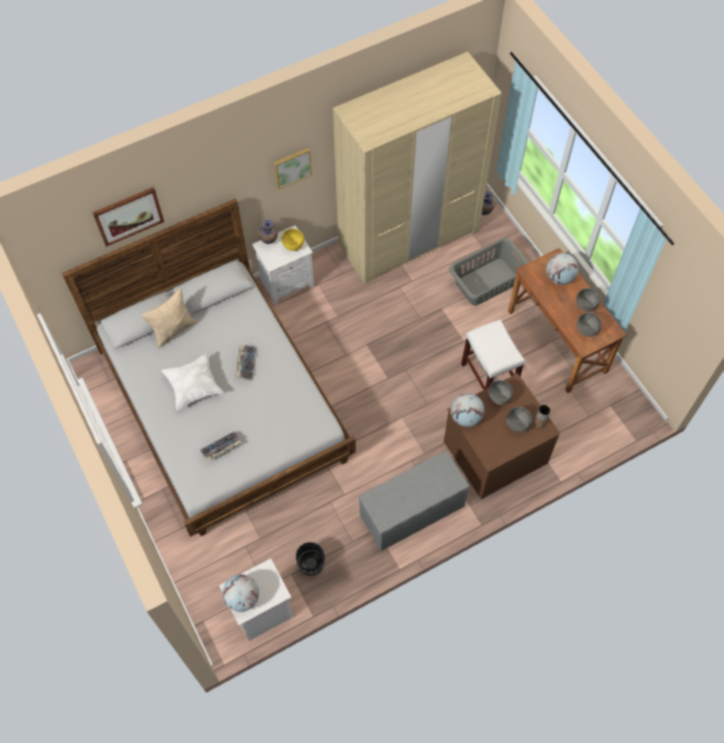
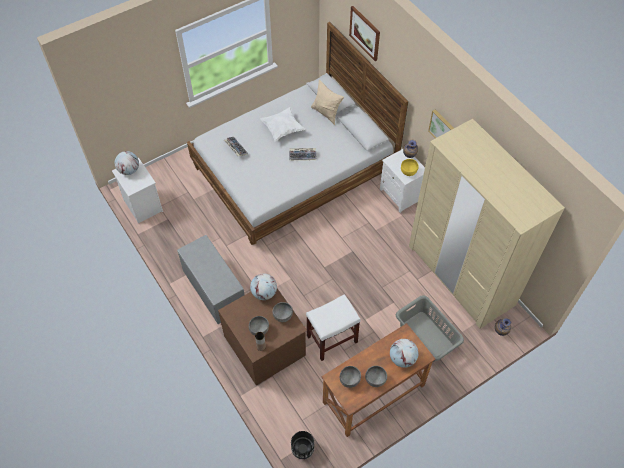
camera: 85 degrees right, 5 degrees down
(311, 563) = (175, 230): black planter -> black planter (302, 448)

